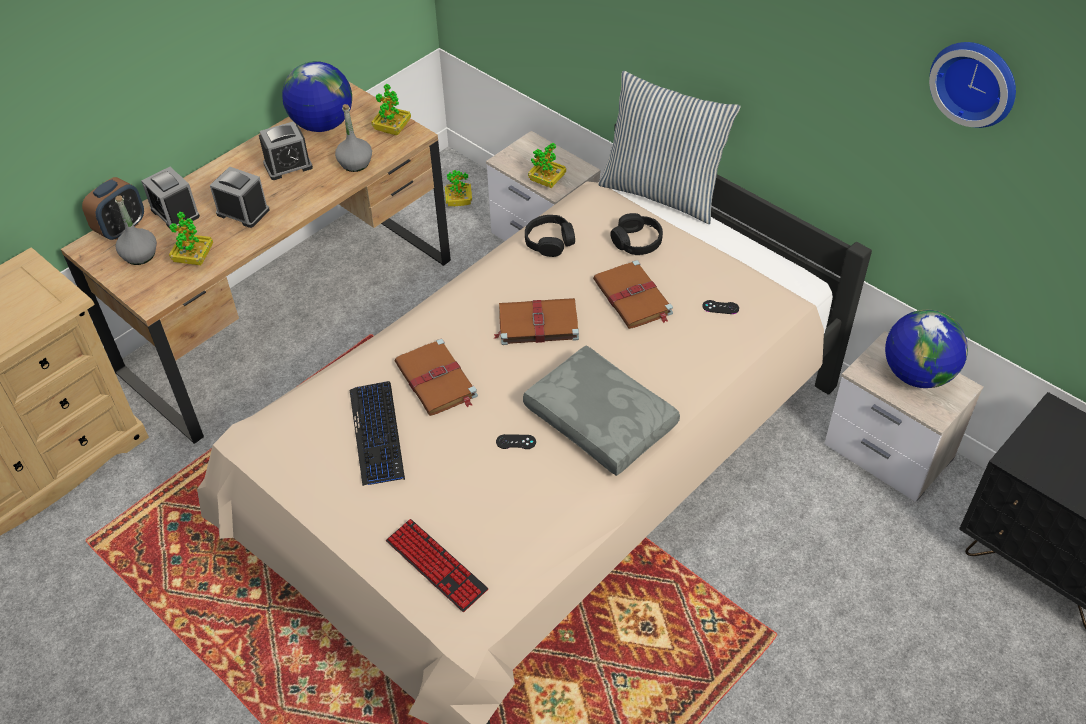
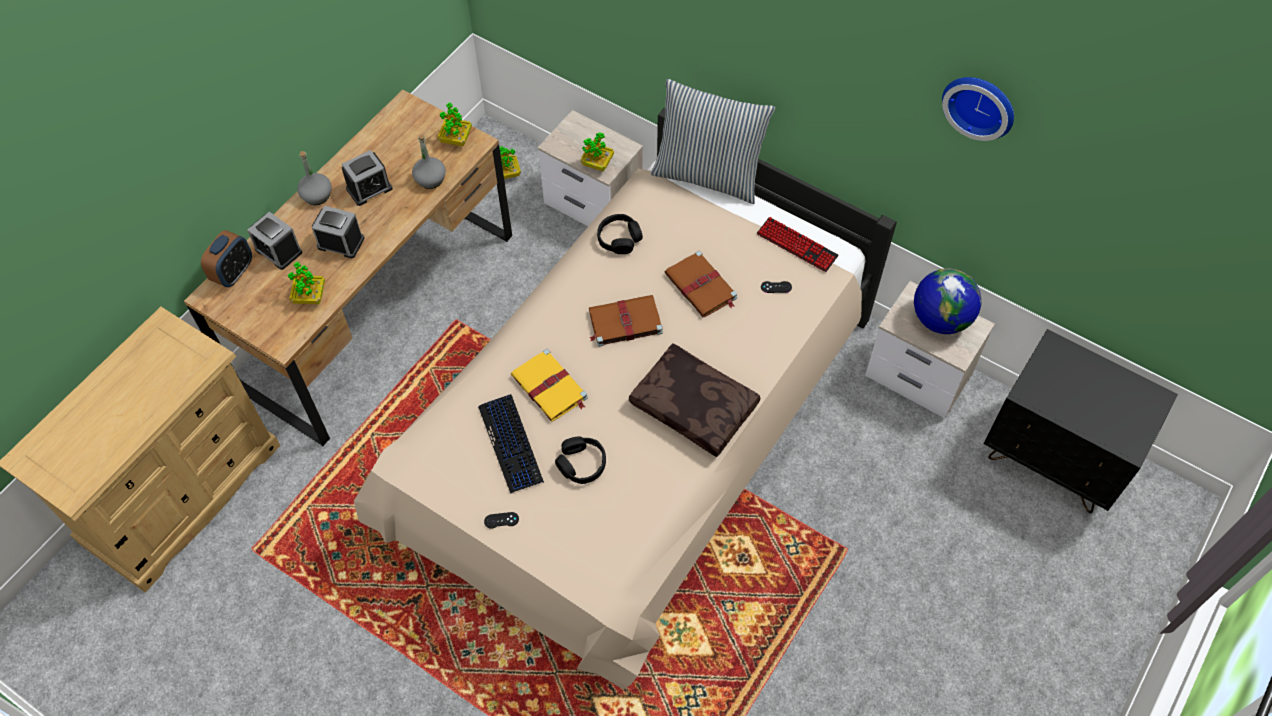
camera: 10 degrees left, 10 degrees up
(140, 255) = (259, 298): grey bottle -> grey bottle (317, 195)
(322, 125) = (389, 141): globe -> none
(436, 566) = (586, 554): keyboard -> keyboard (797, 245)
(437, 381) = (550, 388): brown book -> yellow book
(516, 442) = (628, 436): black game controller -> black game controller (501, 520)
(602, 419) = (695, 406): grey pillow -> brown pillow
(637, 241) = (695, 230): black headphones -> black headphones (581, 464)

